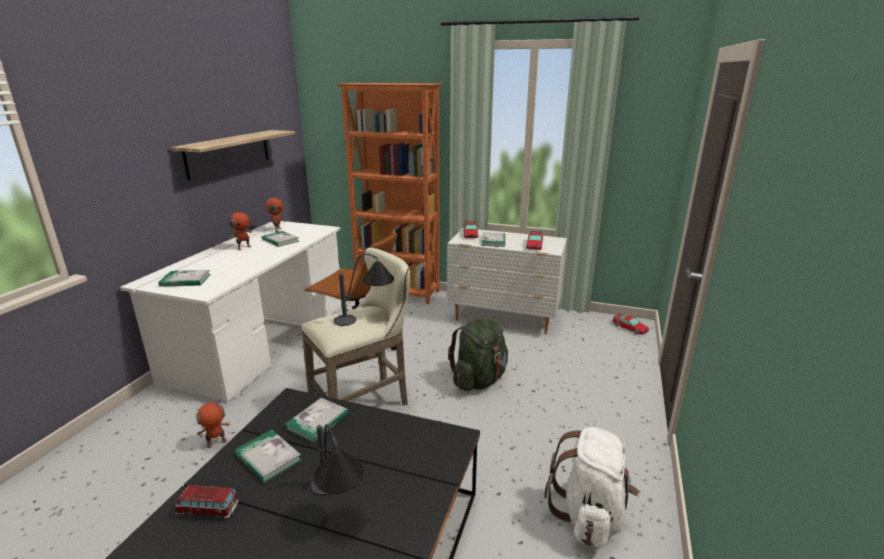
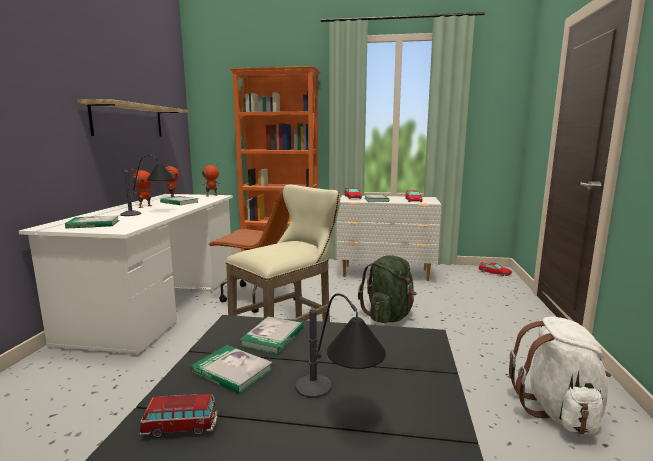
camera: 10 degrees left, 10 degrees down
(216, 444) = (136, 392): toy robot -> toy robot (212, 195)
(367, 316) = (295, 245): table lamp -> table lamp (151, 212)

